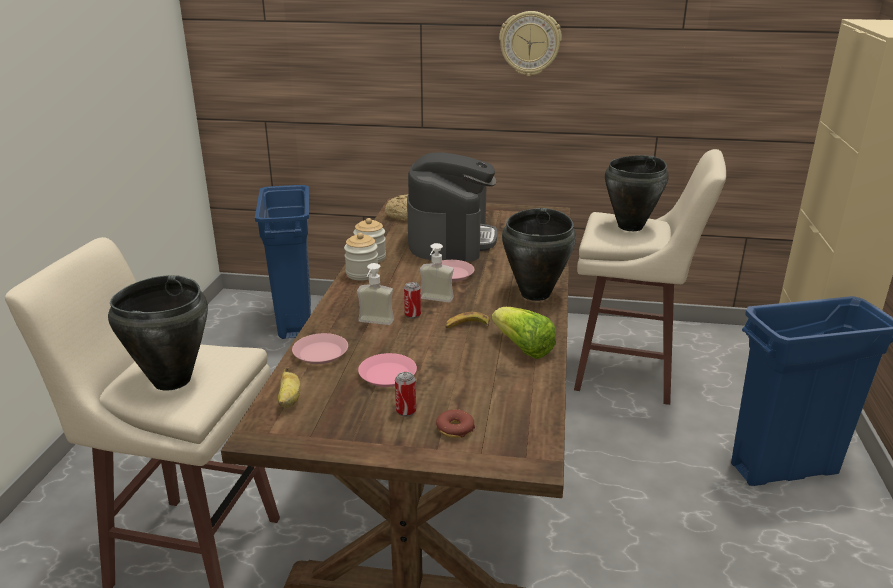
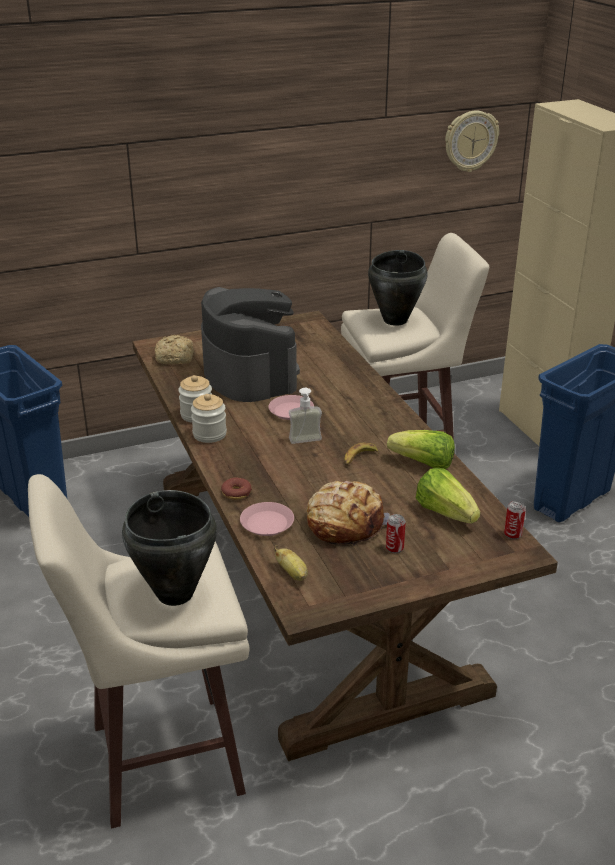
camera: 30 degrees left, 5 degrees up
(374, 324) = (280, 481): soap dispenser -> none
(387, 375) = (345, 523): pink plate -> bread
(412, 315) = (303, 462): can -> can (512, 534)
(455, 429) = (445, 549): donut -> donut (236, 493)
(494, 396) = (445, 512): none -> lettuce
(530, 43) = (246, 149): wall clock -> wall clock (470, 141)
(536, 294) = (382, 410): black cooking pot -> none

